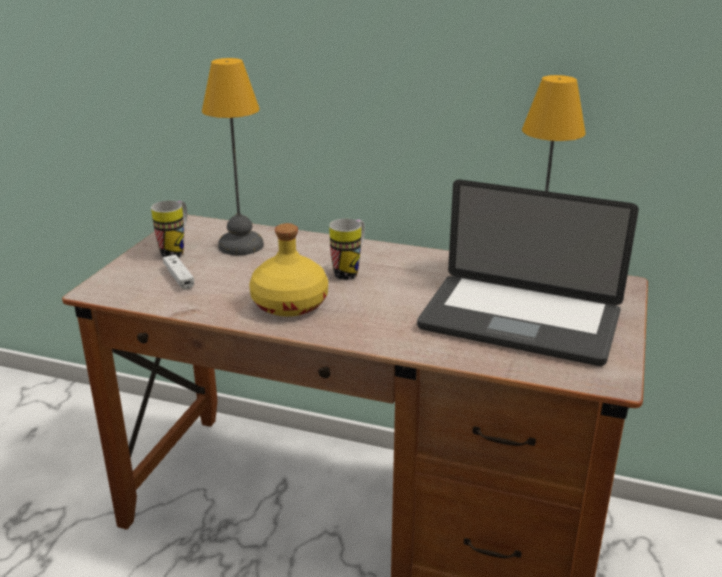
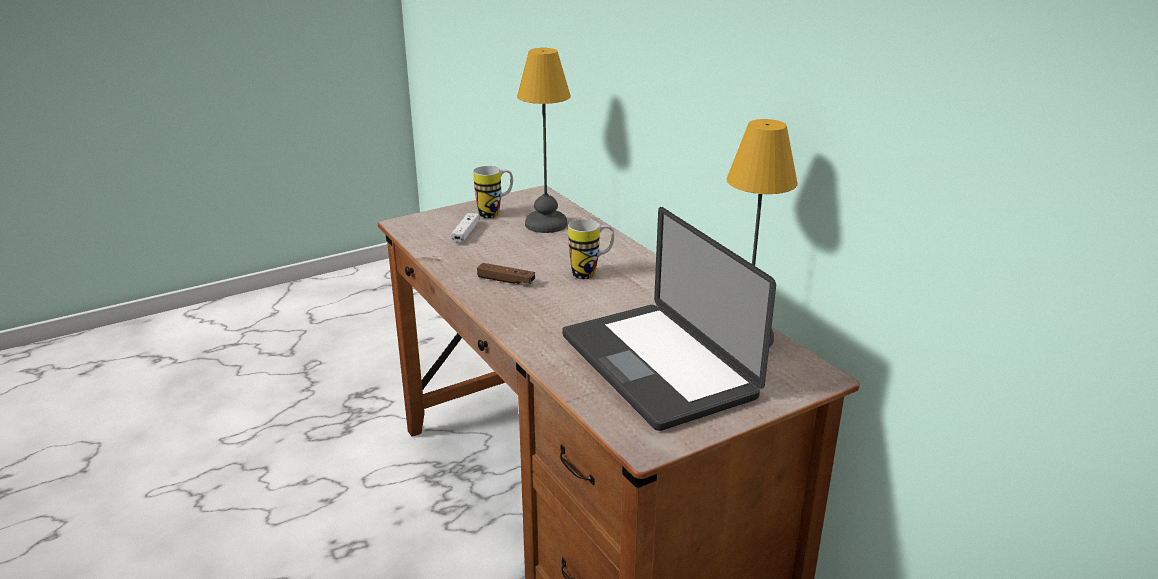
camera: 40 degrees right, 0 degrees up
(290, 304) = (506, 280): yellow bottle -> brown game controller

